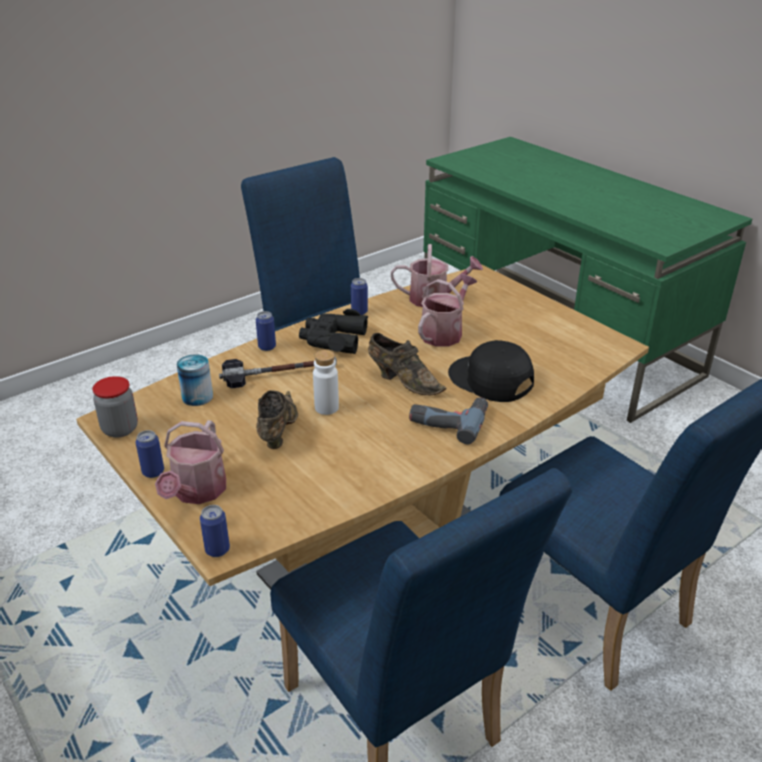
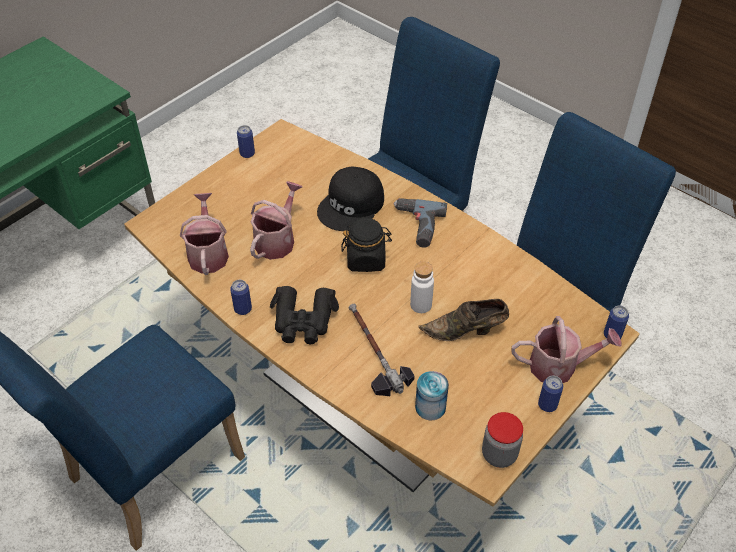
camera: 100 degrees left, 15 degrees up
(267, 347) = (327, 373): can -> can (247, 154)
(403, 381) = (366, 259): brown shoe -> black jar
(444, 333) = (277, 240): watering can -> watering can turned 90 degrees clockwise

